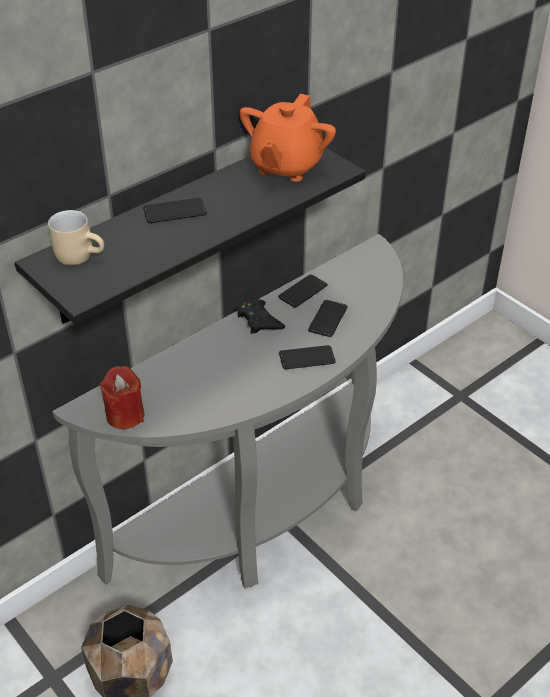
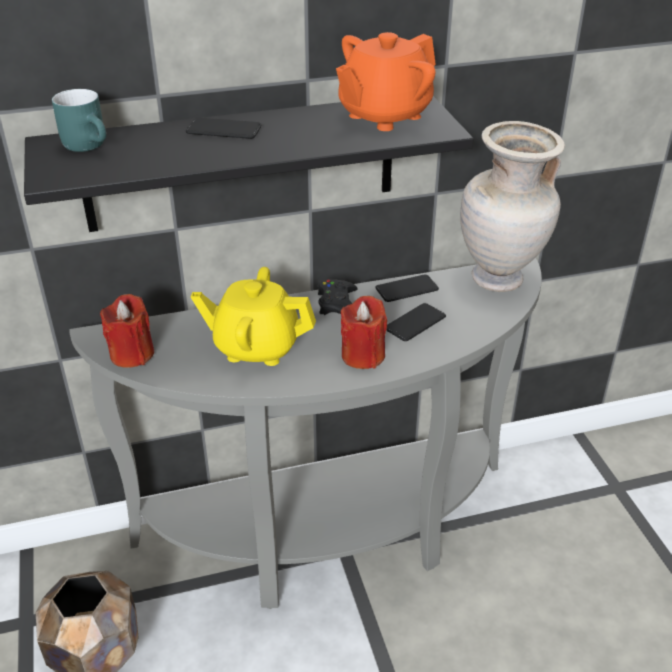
camera: 25 degrees right, 5 degrees down
(80, 255) = (91, 145): beige mug -> turquoise mug
(221, 377) = (256, 347): none -> yellow teapot
(307, 358) = (363, 355): phone -> red candle
(366, 263) = (499, 280): none -> beige vase

